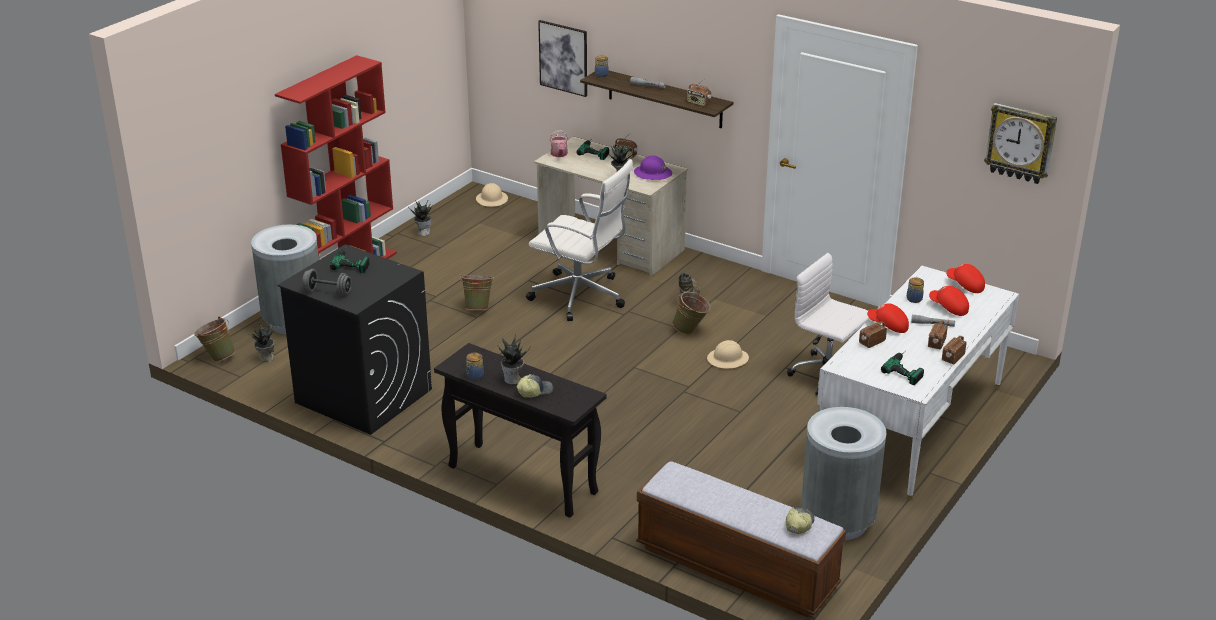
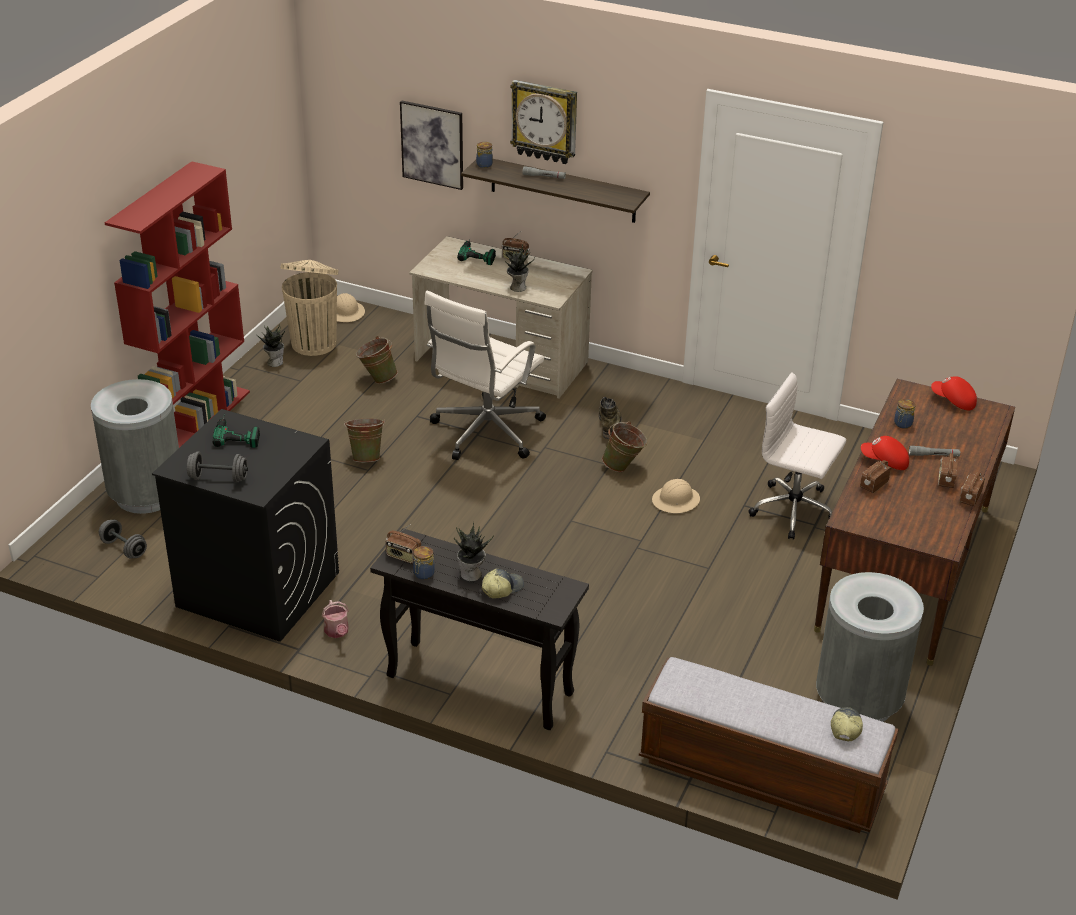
camera: 10 degrees left, 5 degrees up
(217, 357) = (62, 552): green bucket -> green bucket (377, 379)
(266, 358) = (124, 548): potted plant -> grey dumbbell
(459, 220) = (314, 343): none -> beige trash can
(559, 154) = (437, 261): watering can -> watering can (337, 632)
(581, 297) = (484, 433): white office chair -> white office chair turned 105 degrees clockwise
(652, 173) = (554, 279): purple hard hat -> none
(698, 103) = (610, 196): radio -> radio (403, 556)
(907, 369) = (924, 517): power drill -> none
(911, 425) = (905, 567): white desk -> brown desk
(948, 308) = (944, 432): red cap -> none
(1020, 143) = (1007, 232): wall clock -> wall clock (544, 121)

